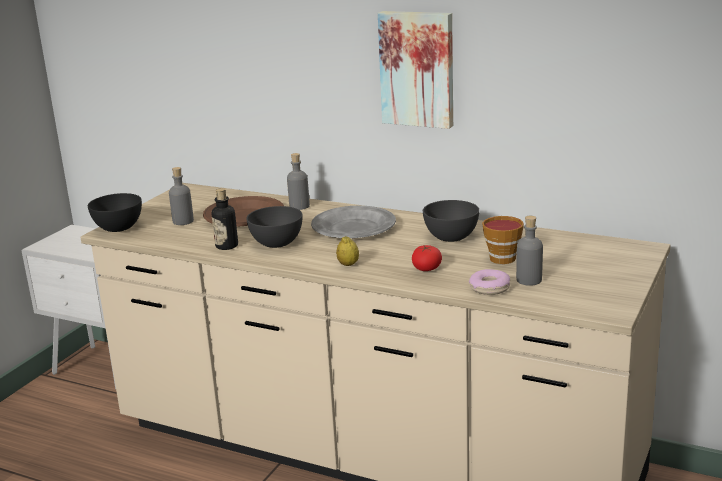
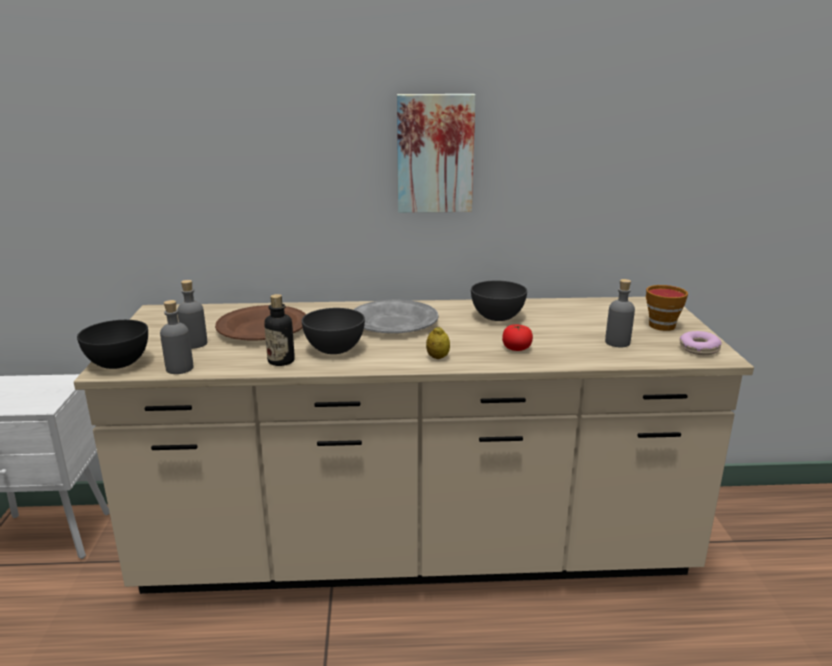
camera: 30 degrees left, 0 degrees up
(299, 206) = (310, 310): grey bottle -> grey bottle (179, 368)
(489, 288) = (597, 355): donut -> donut (699, 349)
(501, 257) = (565, 327): cup -> cup (659, 324)

